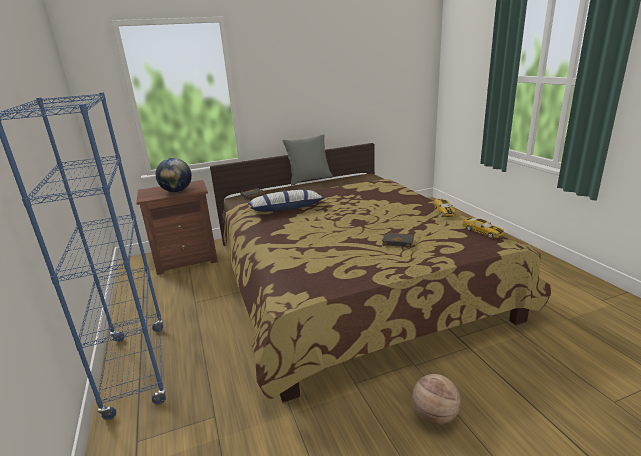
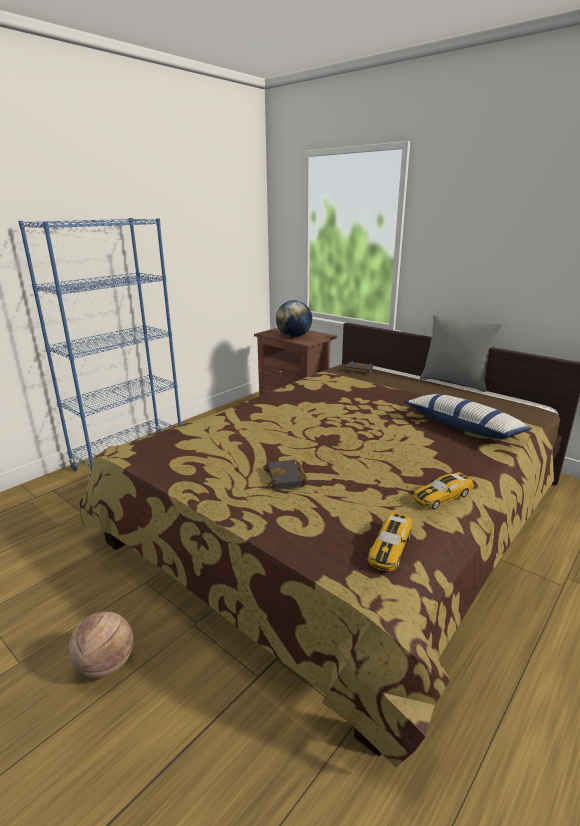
camera: 60 degrees right, 0 degrees up
(286, 208) = (331, 393): pillow -> pillow (463, 427)

